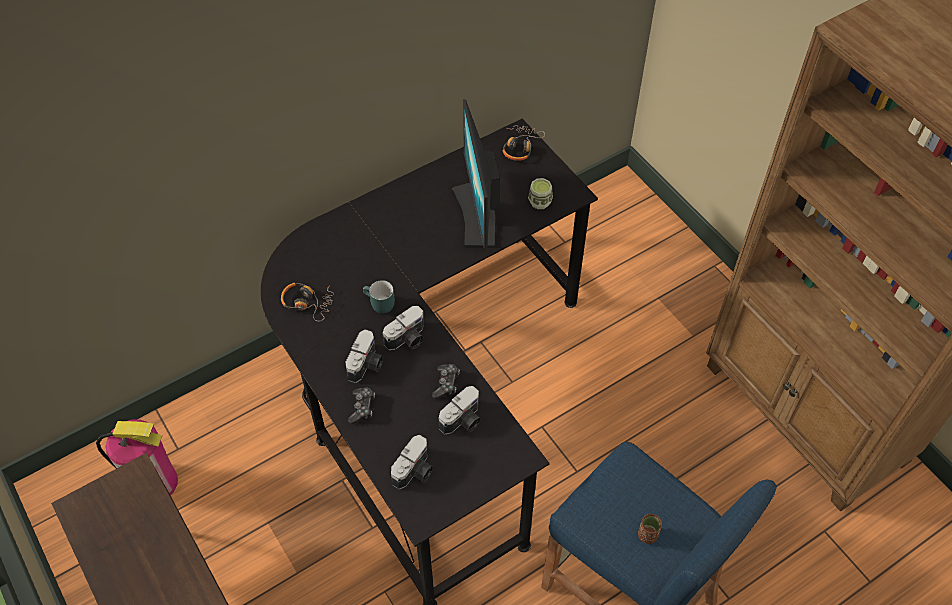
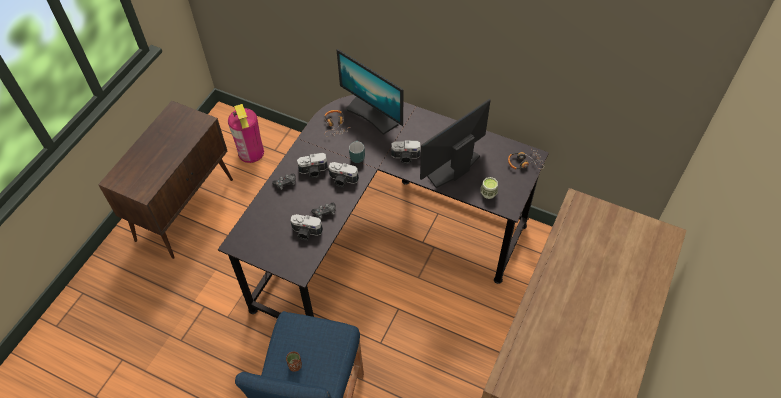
camera: 60 degrees right, 0 degrees up
(324, 253) = (372, 115): none -> monitor
(415, 471) = (261, 227): camera -> camera (405, 157)

